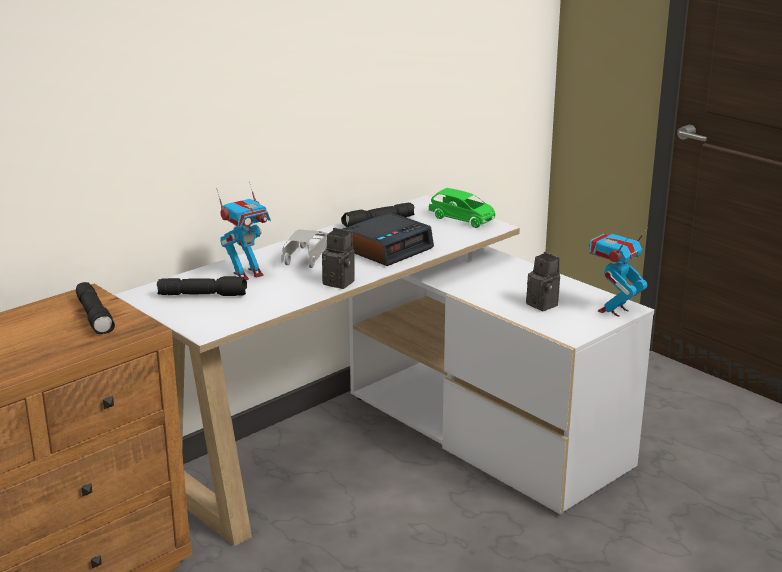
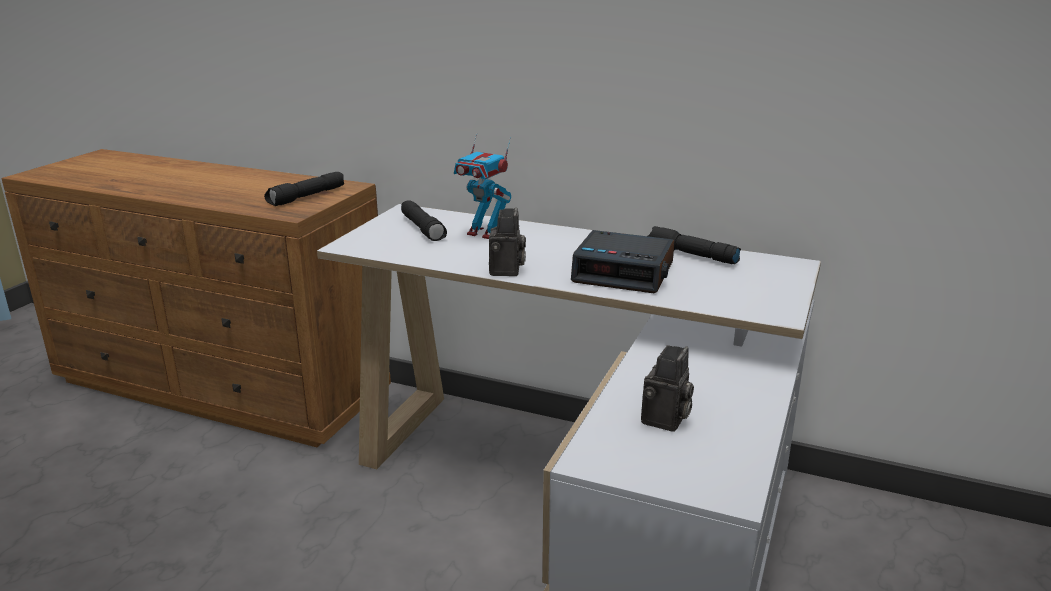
camera: 65 degrees right, 0 degrees up
(307, 258) = (552, 245): grey toy car -> none
(462, 219) = (772, 292): green toy car -> none
(613, 310) = (709, 482): toy robot -> none

